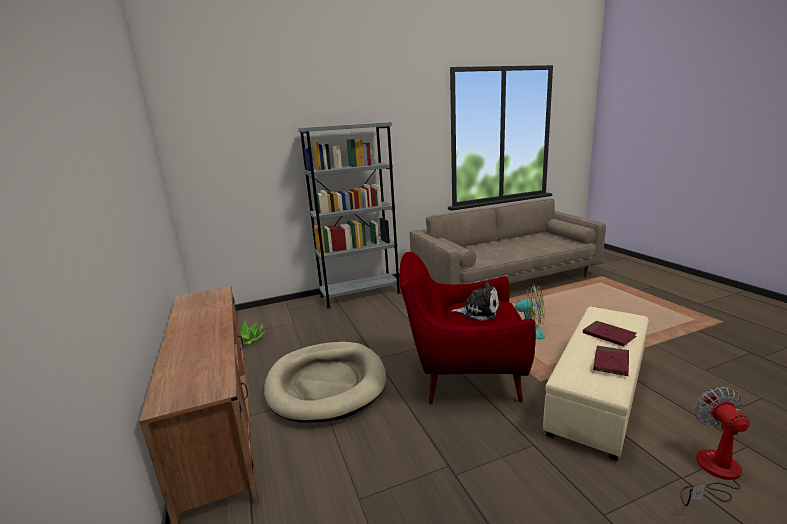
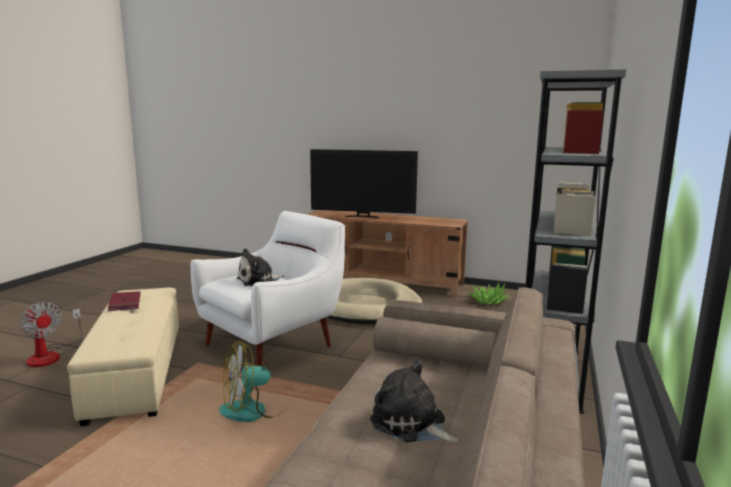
camera: 130 degrees right, 5 degrees down
(209, 344) = (363, 217): none -> television
(462, 375) = (274, 344): red armchair -> white armchair
(500, 249) = (411, 423): none -> plush toy
(608, 335) = (125, 321): red book -> none

